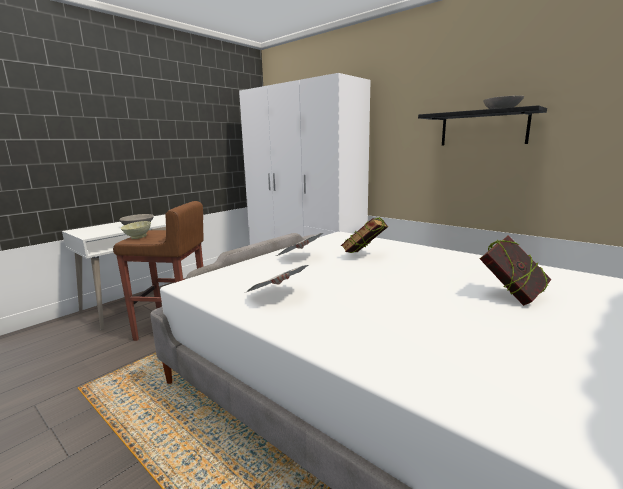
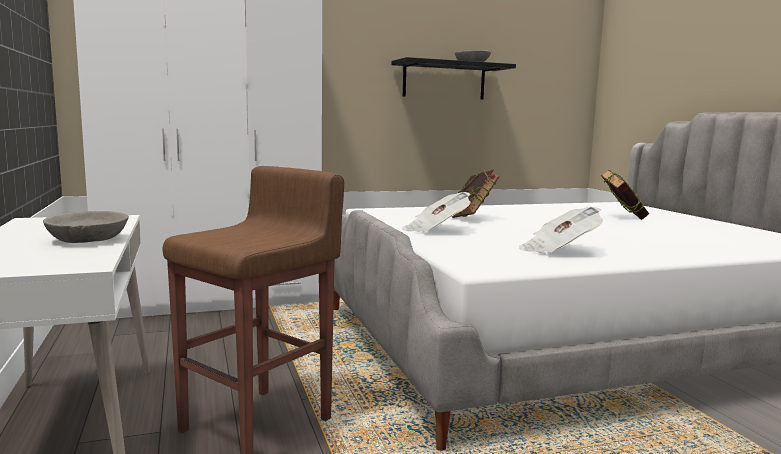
camera: 60 degrees left, 5 degrees down
(137, 237) = (230, 242): beige bowl -> none

